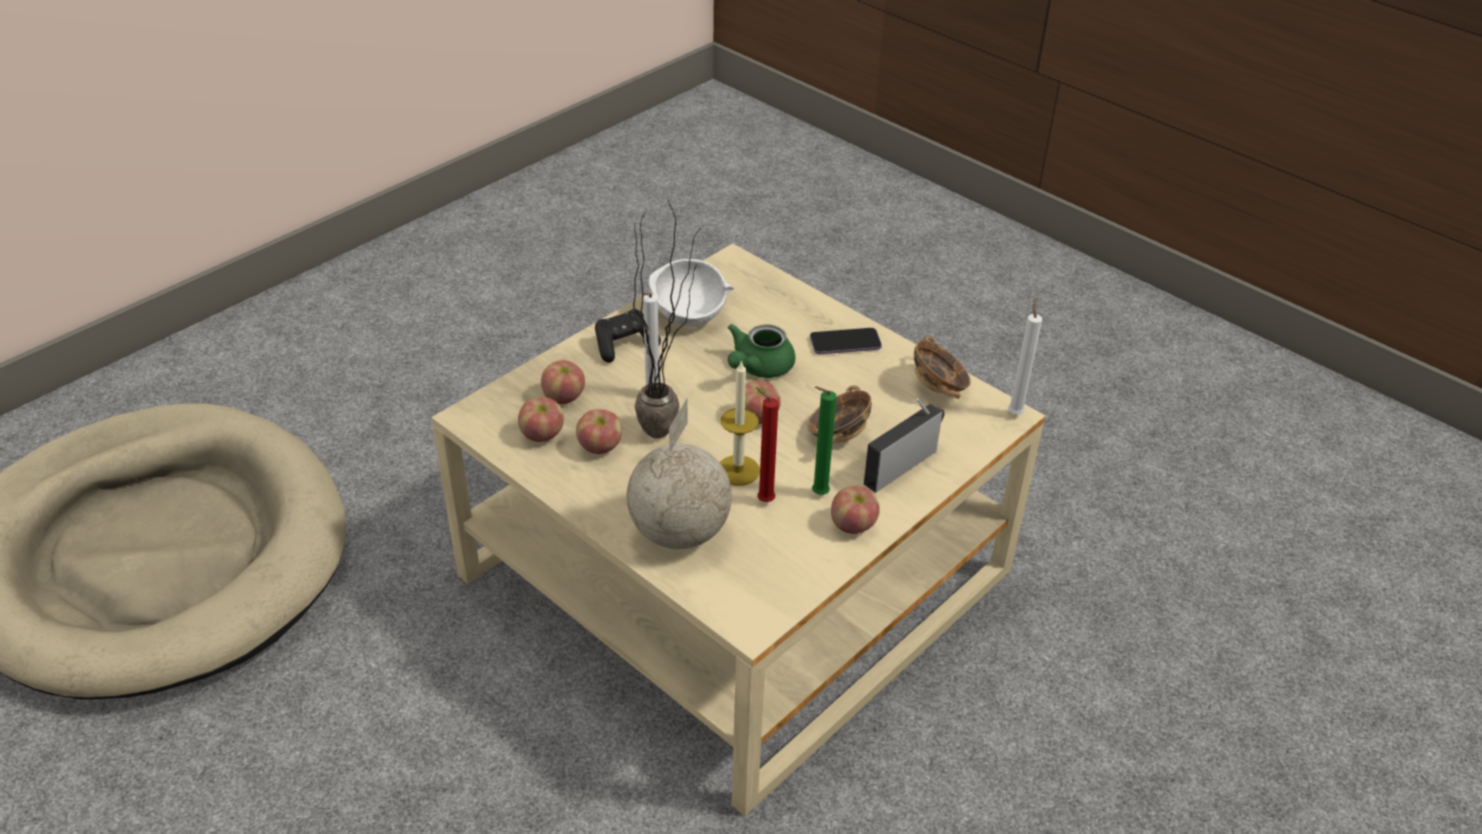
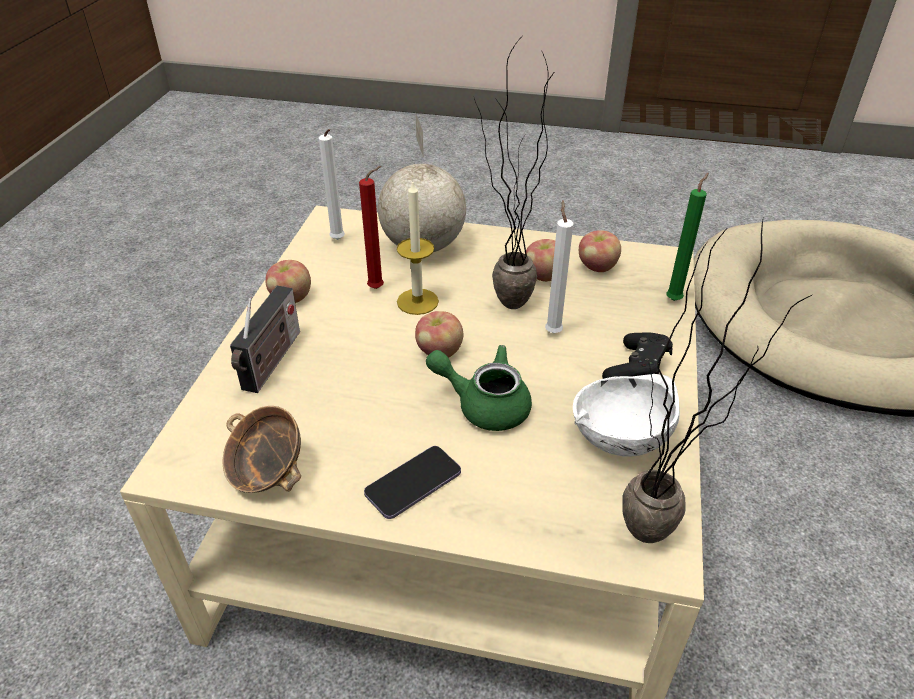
camera: 150 degrees right, 0 degrees up
(564, 397) = (621, 300): apple -> none
(727, 266) = (662, 543): none -> potted plant
(758, 368) = (484, 404): green teapot -> green teapot turned 75 degrees counterclockwise
(817, 494) = (336, 309): green candle -> green candle (675, 299)
(837, 434) = (351, 367): bowl -> none
(1015, 412) = (160, 476): white candle -> white candle (338, 241)

